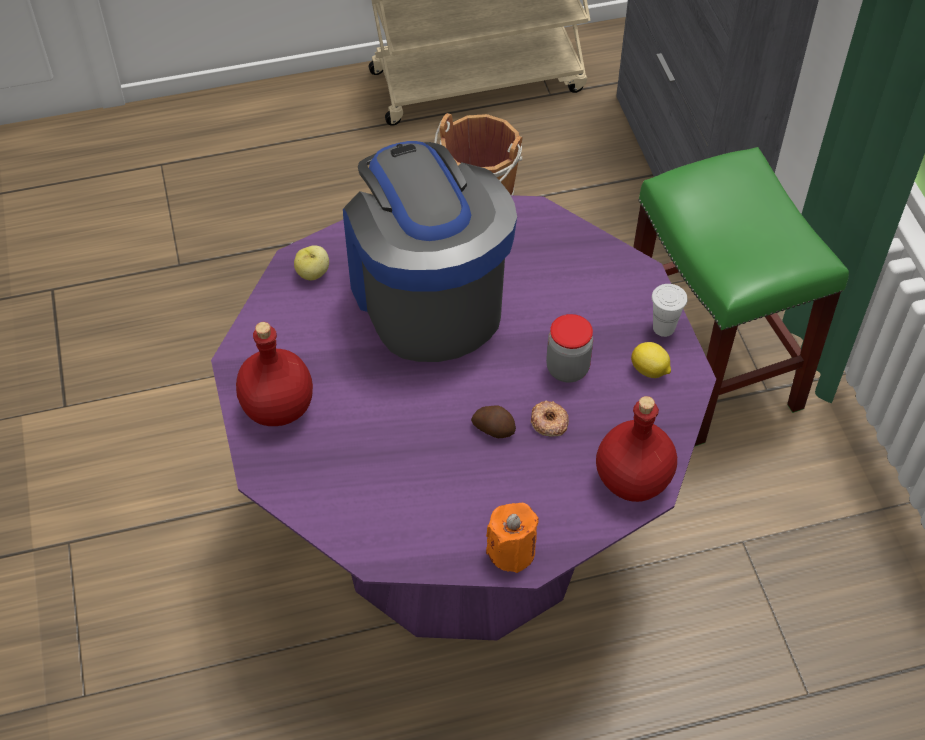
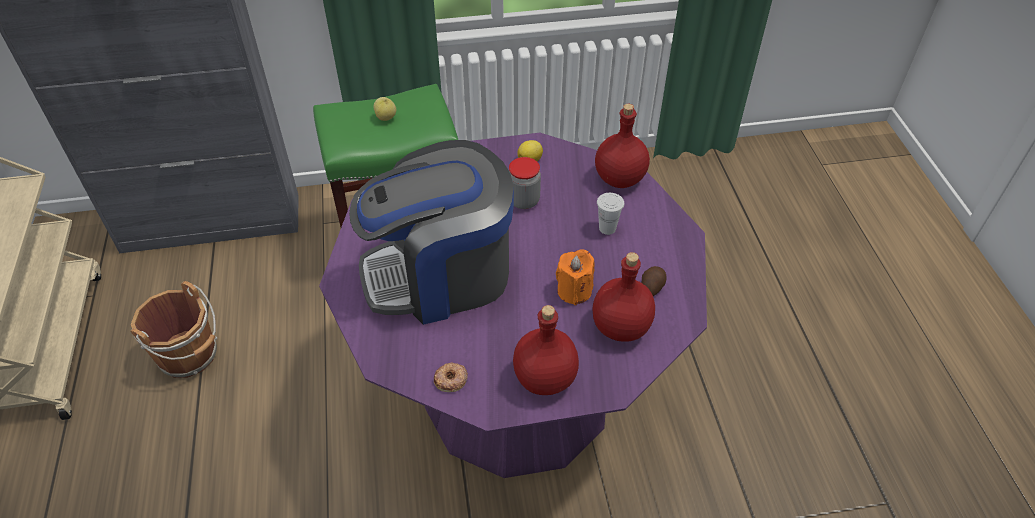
camera: 85 degrees left, 5 degrees down
(313, 274) = (400, 351): apple -> apple (386, 117)
(356, 484) = (622, 327): none -> red bottle
(494, 428) = (573, 244): potato -> potato (651, 287)
(511, 551) = (677, 242): orange candle -> orange candle (574, 291)
(549, 422) = (570, 214): donut -> donut (451, 379)
(663, 328) = (494, 150): white cup -> white cup (607, 228)

